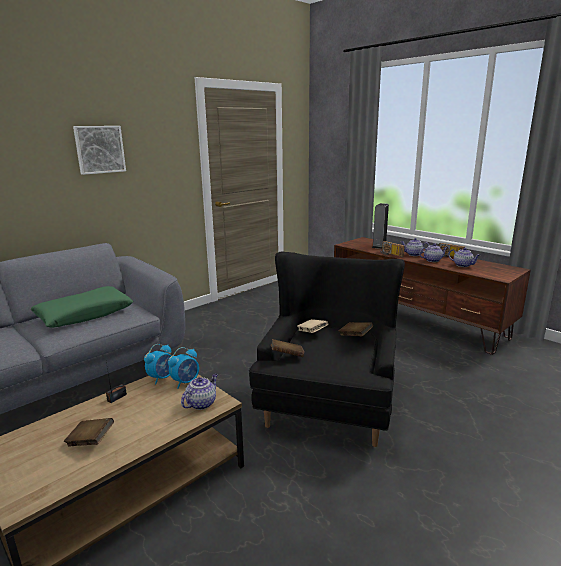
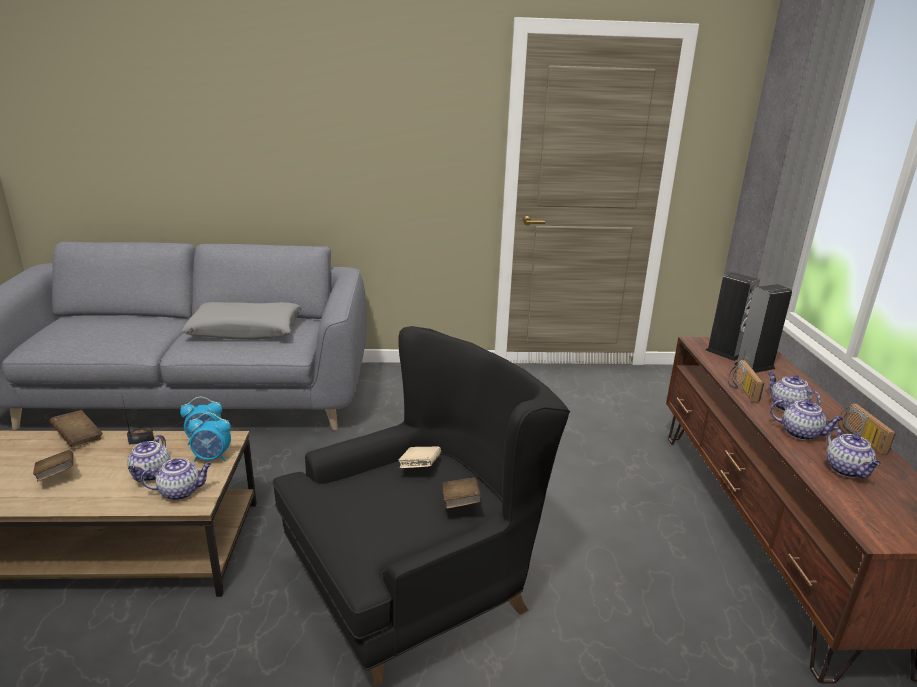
camera: 40 degrees right, 5 degrees up
(84, 315) = (245, 330): green pillow -> grey pillow
(99, 149) = (347, 121): picture -> none
(163, 406) = (151, 474): none -> teapot
(287, 356) = (328, 484): brown book -> brown book (79, 438)
(361, 245) = (724, 352): none -> speaker

